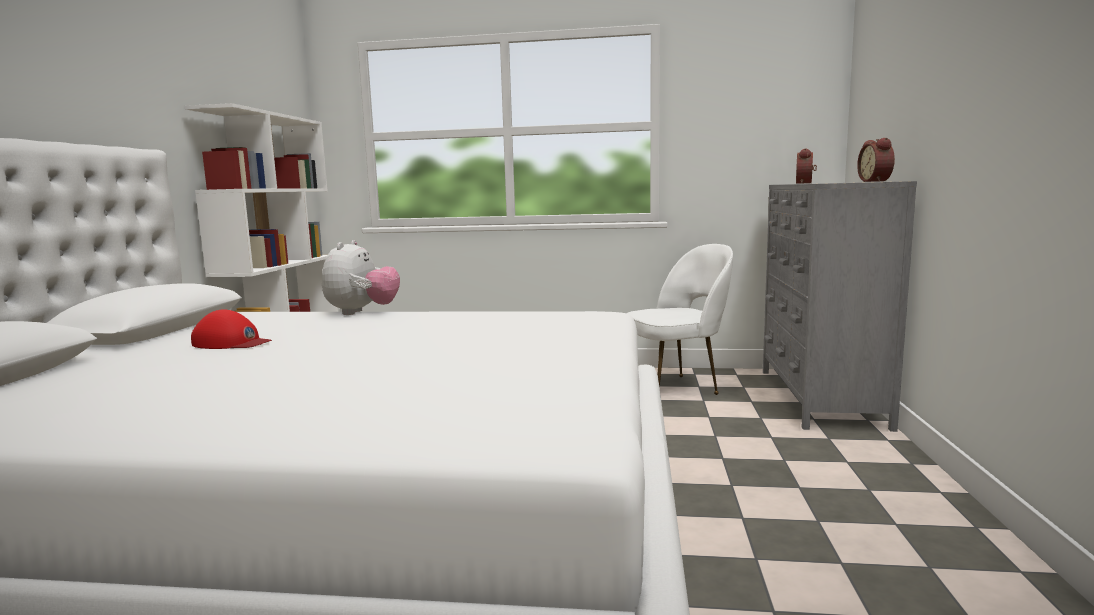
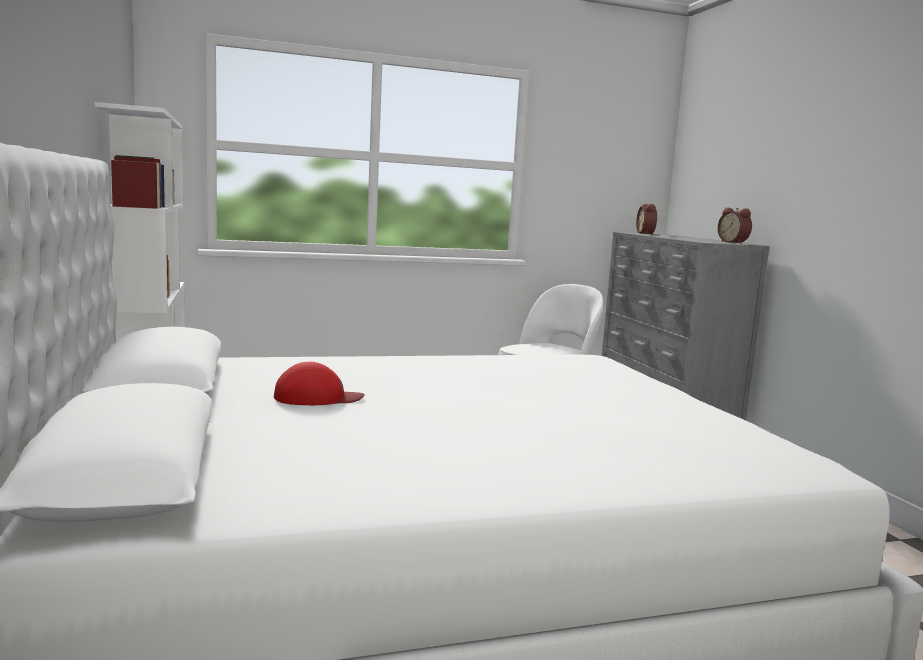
camera: 25 degrees left, 0 degrees up
(362, 312) = (362, 358): plush toy -> none

